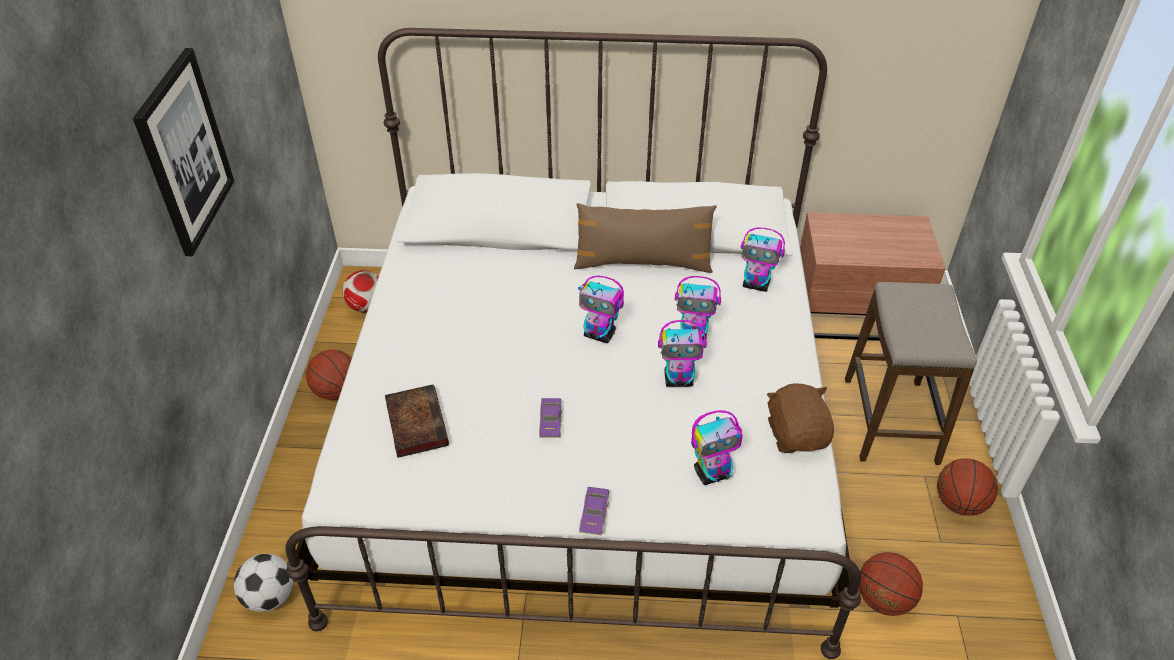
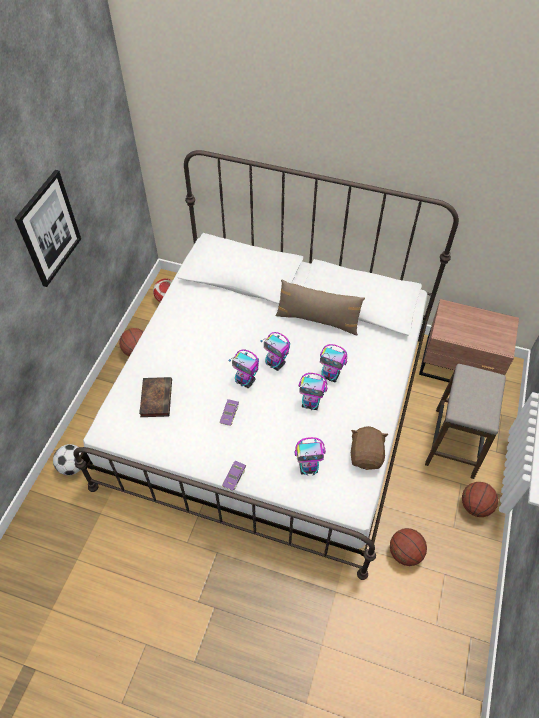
camera: 15 degrees right, 10 degrees up
(756, 284) = (381, 349): toy robot -> toy robot (245, 381)

